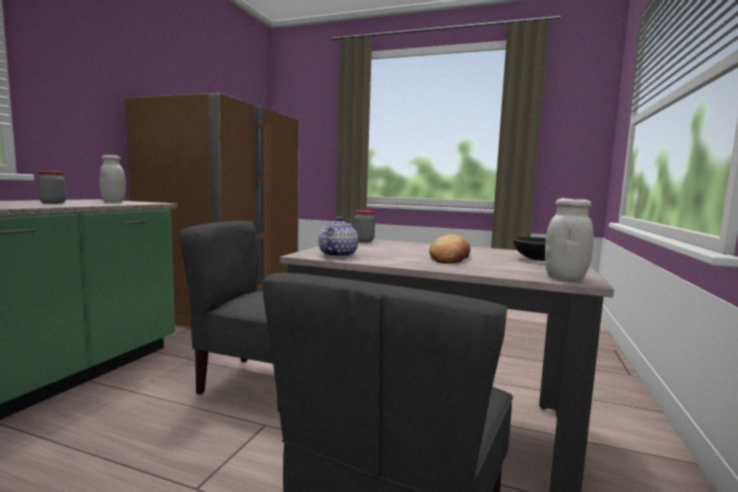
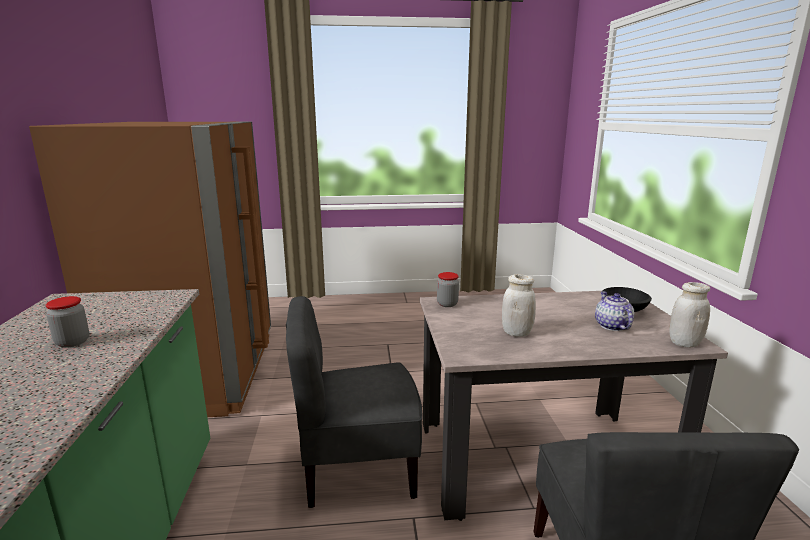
camera: 25 degrees left, 10 degrees up
(113, 202) = (118, 307): white jar -> white jar (516, 333)
(337, 255) = (484, 348): teapot -> teapot (612, 326)
(451, 257) = (566, 324): bread -> none

